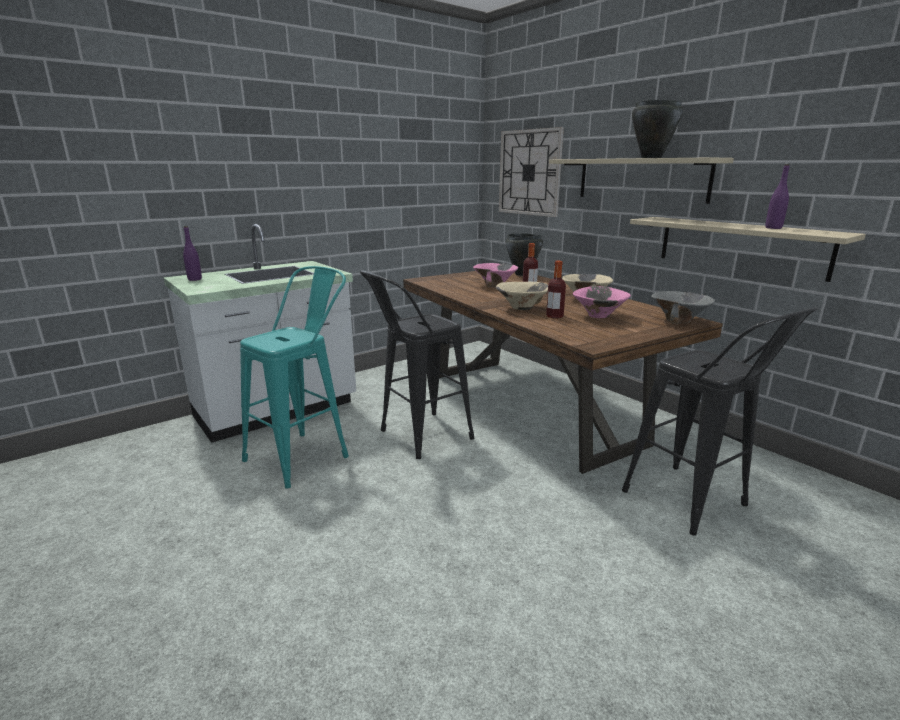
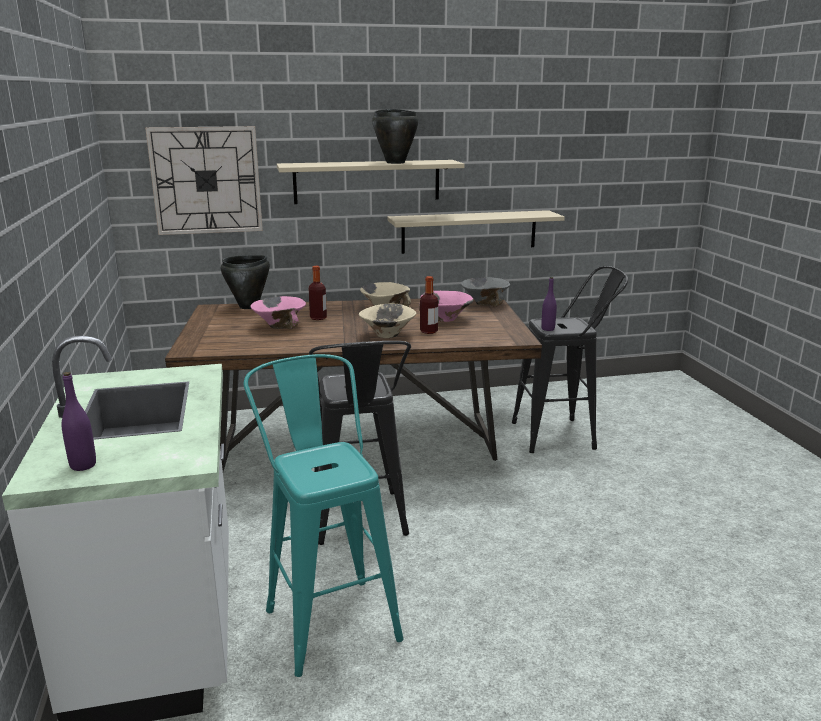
camera: 65 degrees left, 0 degrees up
(773, 228) = (503, 214): purple bottle -> purple bottle (548, 329)

